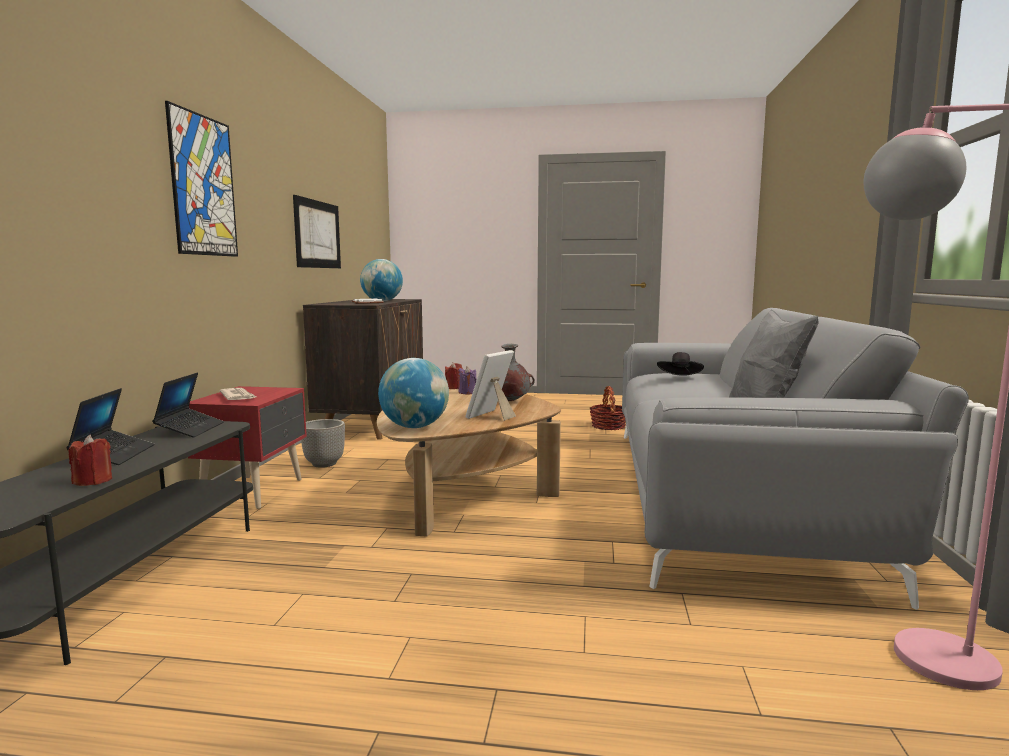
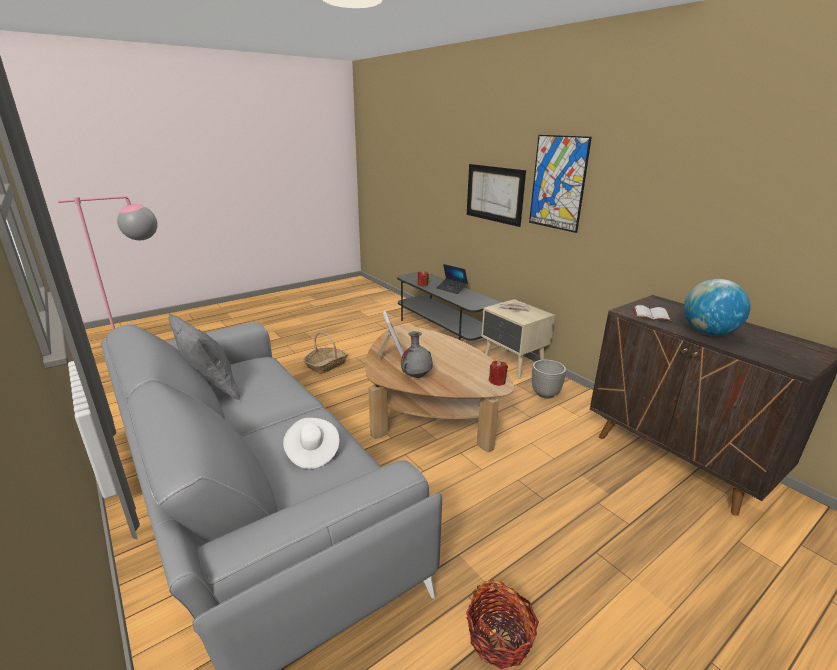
camera: 135 degrees right, 15 degrees up
(190, 429) = (476, 301): laptop -> none
(255, 491) = (513, 365): red nightstand -> beige nightstand
(318, 234) = (728, 233): picture -> picture (494, 194)
(414, 427) = (406, 333): globe -> none
(467, 392) = (470, 377): purple candle -> none
(476, 609) = (326, 365): none -> basket
(680, 378) = (312, 452): black hat -> white hat

